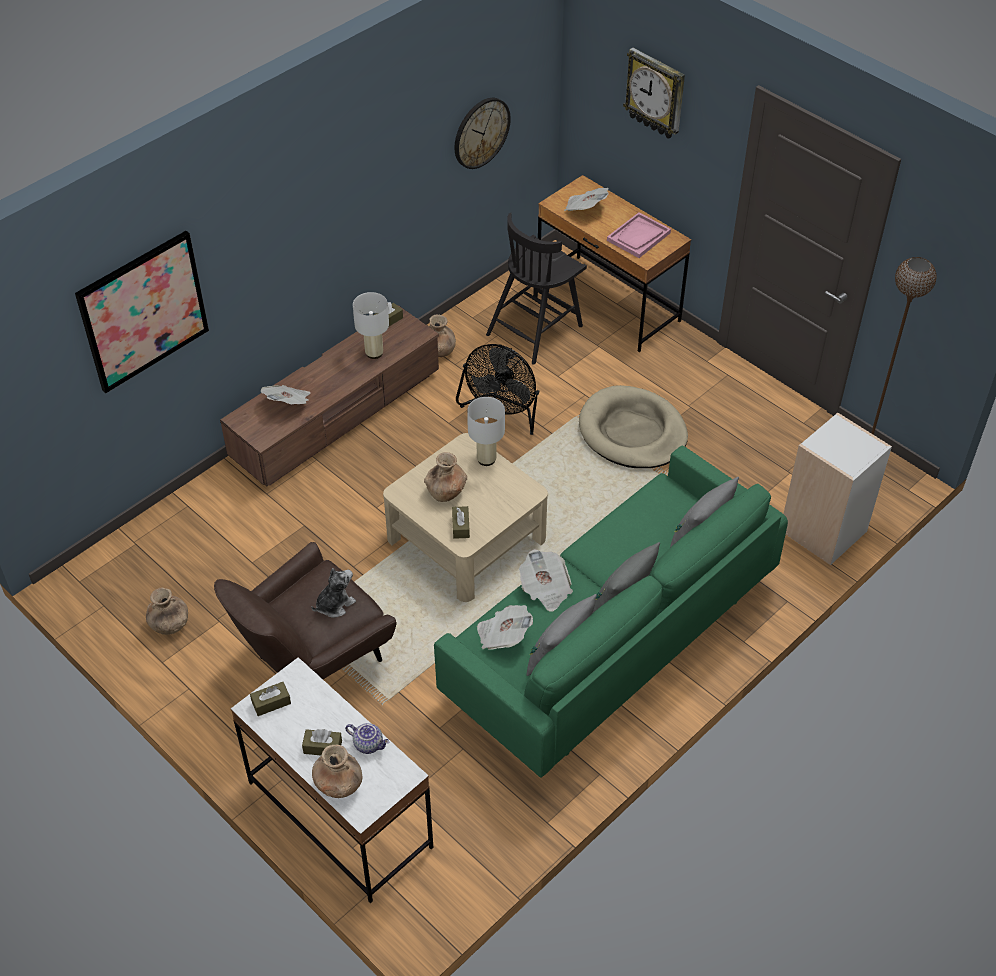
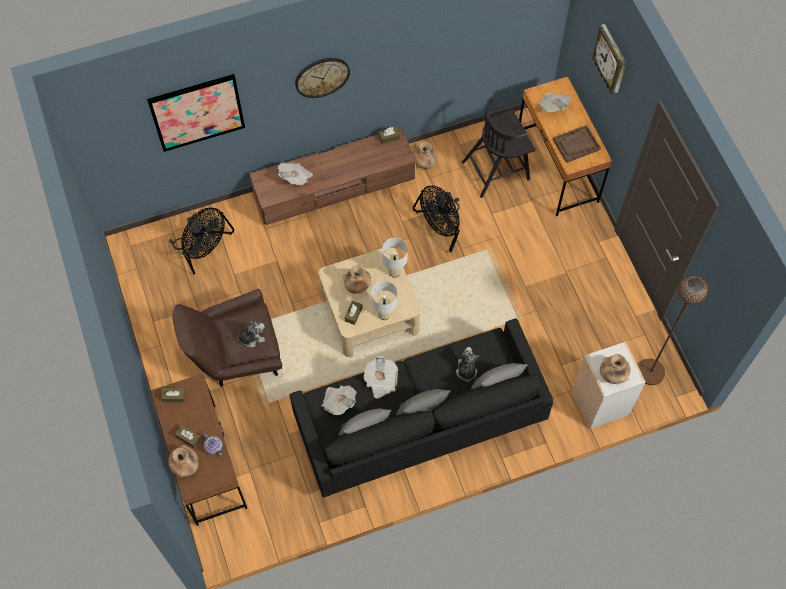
camera: 25 degrees right, 15 degrees up
(170, 625) = (168, 298): brown vase -> brown vase (612, 374)
(188, 548) = (202, 248): none -> black fan
(339, 814) = (206, 464): white desk -> brown desk
(374, 353) = (367, 160): white table lamp -> white table lamp (384, 314)
(481, 132) = (489, 37): wall clock -> wall clock (322, 77)
(609, 640) = (419, 420): green sofa -> black sofa
(632, 432) = (517, 276): beige dog bed -> none
(638, 237) = (576, 145): pink tray -> brown tray
(650, 534) = (466, 370): none -> plush toy

